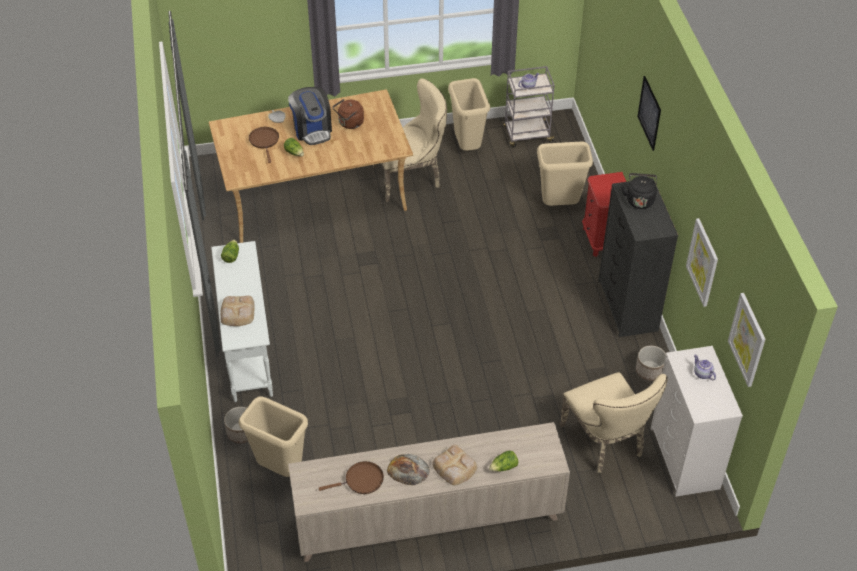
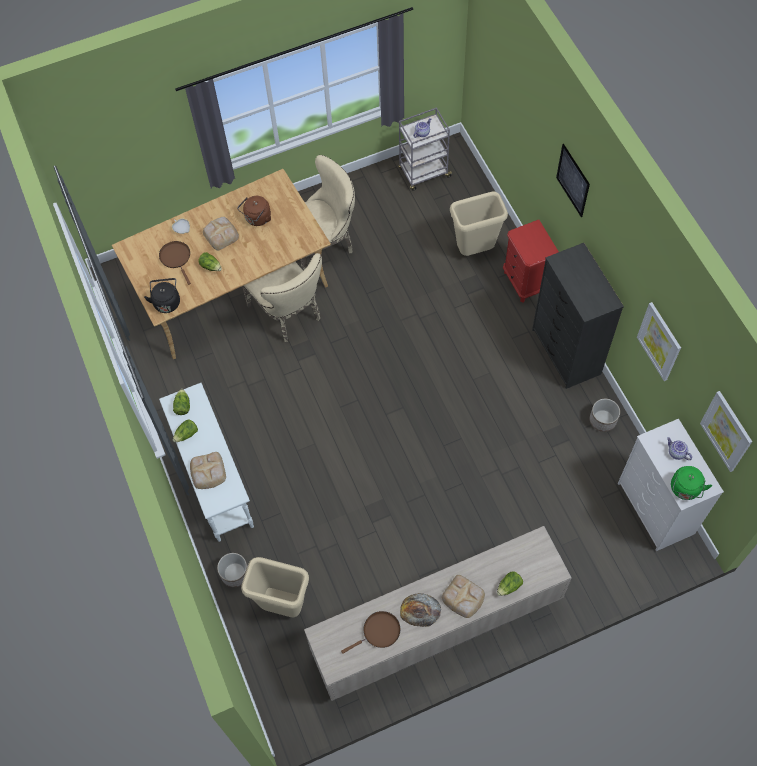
camera: 10 degrees left, 15 degrees up
(227, 279) = (186, 434): none -> lettuce
(312, 130) = (221, 234): coffee machine -> bread
(466, 147) = (367, 199): beige trash can -> none
(606, 443) = (580, 508): beige chair -> beige chair (289, 314)
(639, 199) = (577, 271): black kettle -> black kettle (166, 301)
(703, 406) = (685, 490): none -> green kettle

